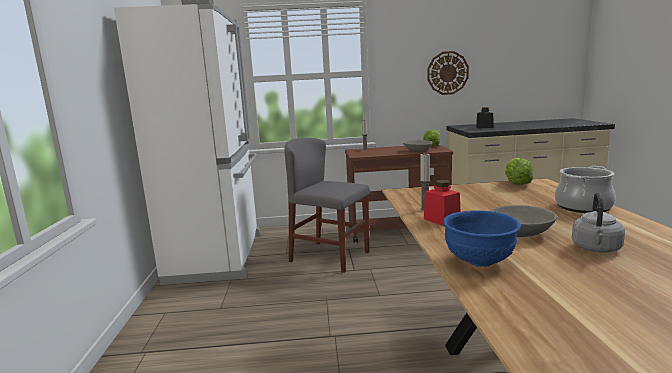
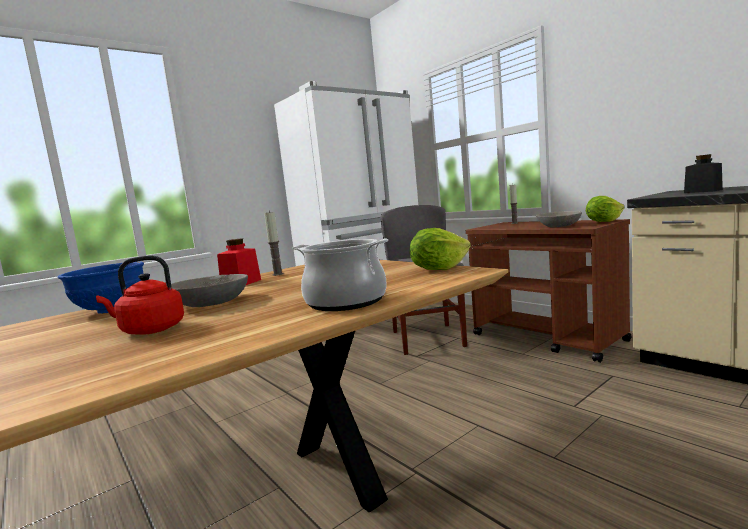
camera: 55 degrees right, 5 degrees down
(447, 73) = (672, 103): wall clock -> none
(596, 249) = (149, 330): grey kettle -> red kettle

